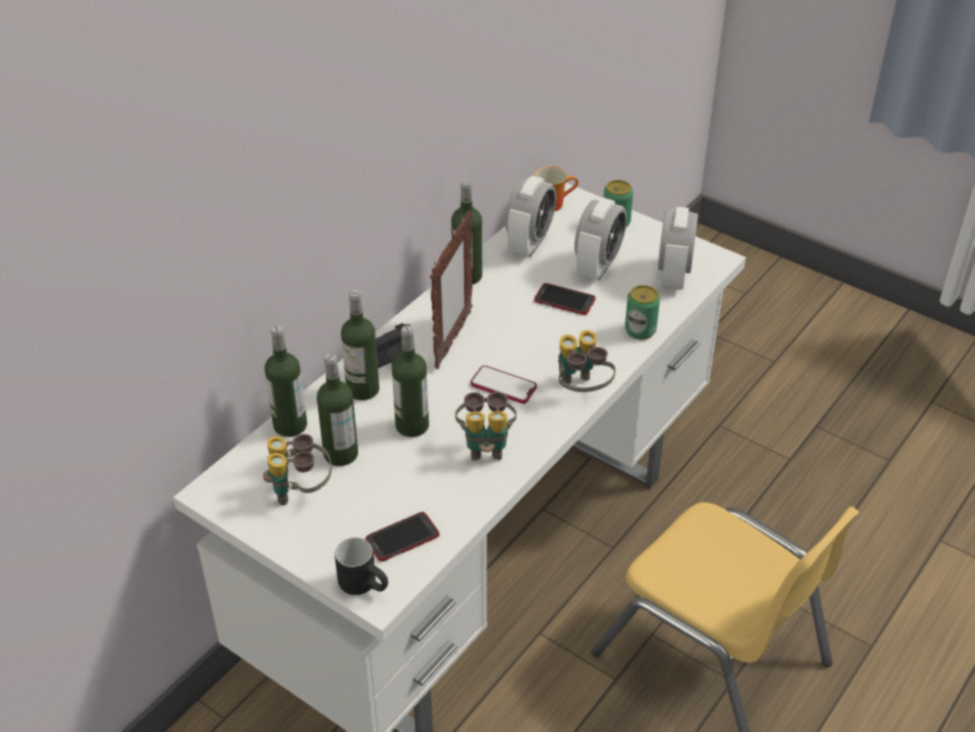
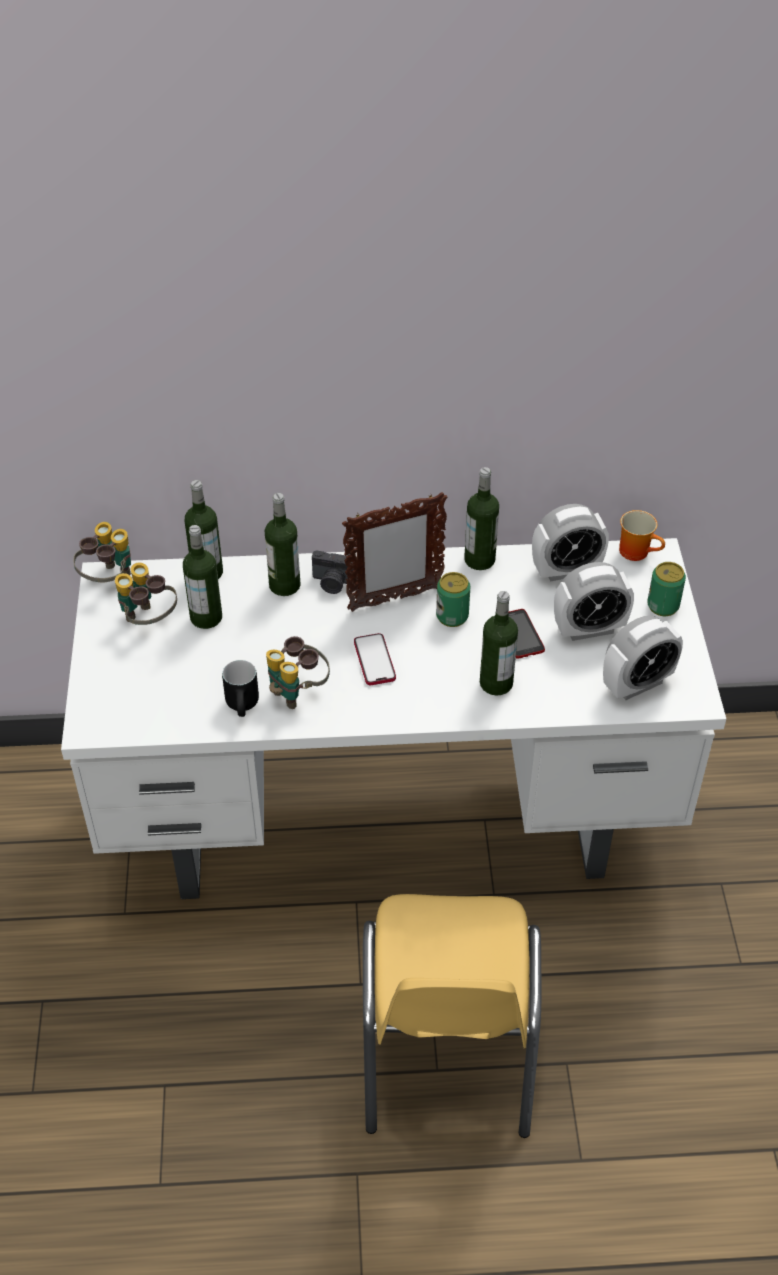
camera: 50 degrees right, 5 degrees up
(366, 584) = (94, 713): black mug -> black mug (245, 706)
(402, 538) = (157, 704): phone -> none
(412, 425) = (275, 636): bottle -> bottle (496, 683)
(581, 391) = (420, 710): binoculars -> binoculars (109, 580)
(640, 330) = (538, 704): can -> can (452, 616)

